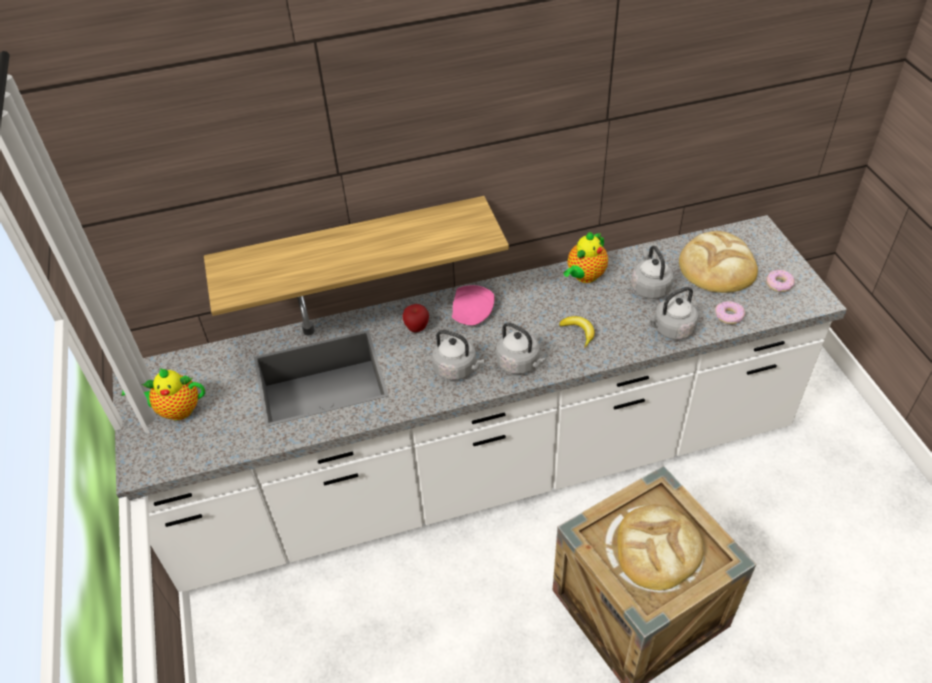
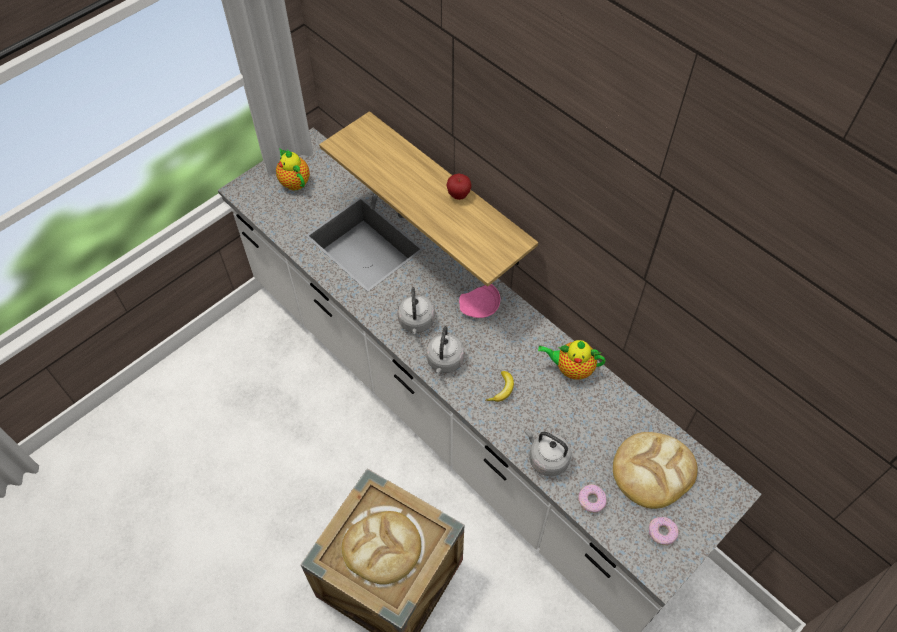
camera: 60 degrees right, 10 degrees up
(417, 328) = (443, 278): apple -> apple (458, 195)
(649, 287) = (589, 423): grey kettle -> none

